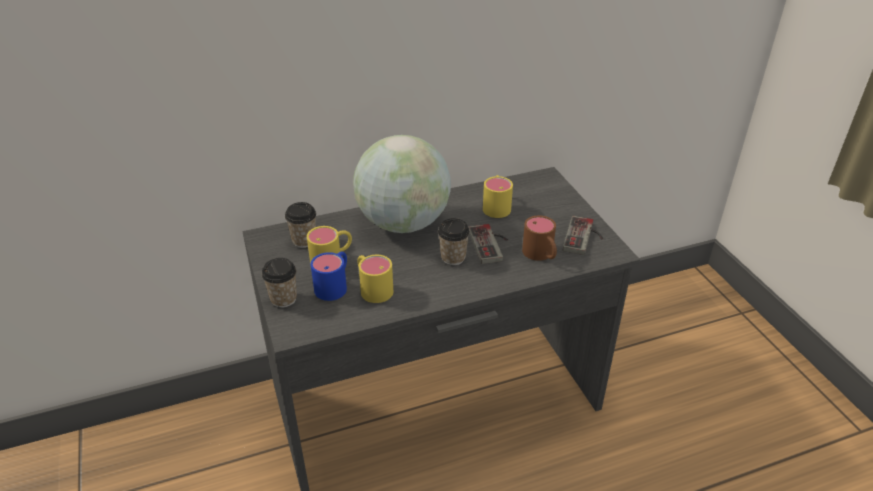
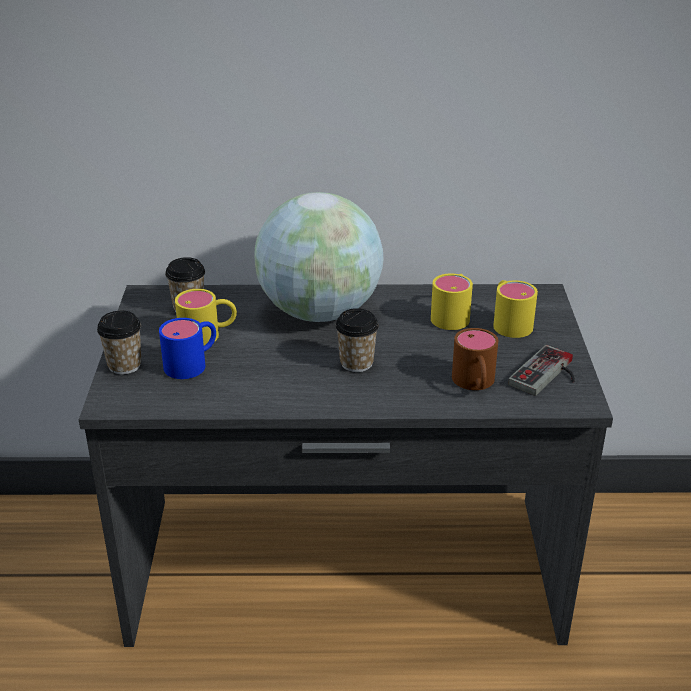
camera: 20 degrees right, 5 degrees down
(372, 287) = (235, 375): yellow mug -> yellow mug (509, 322)
(491, 244) = (416, 358): game controller -> none

